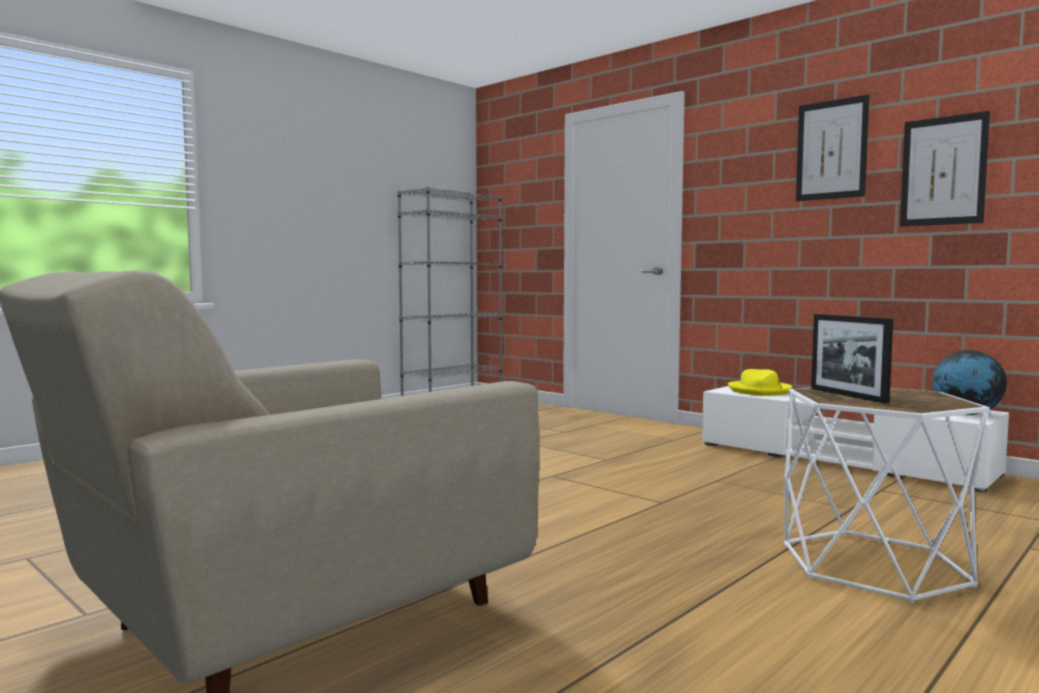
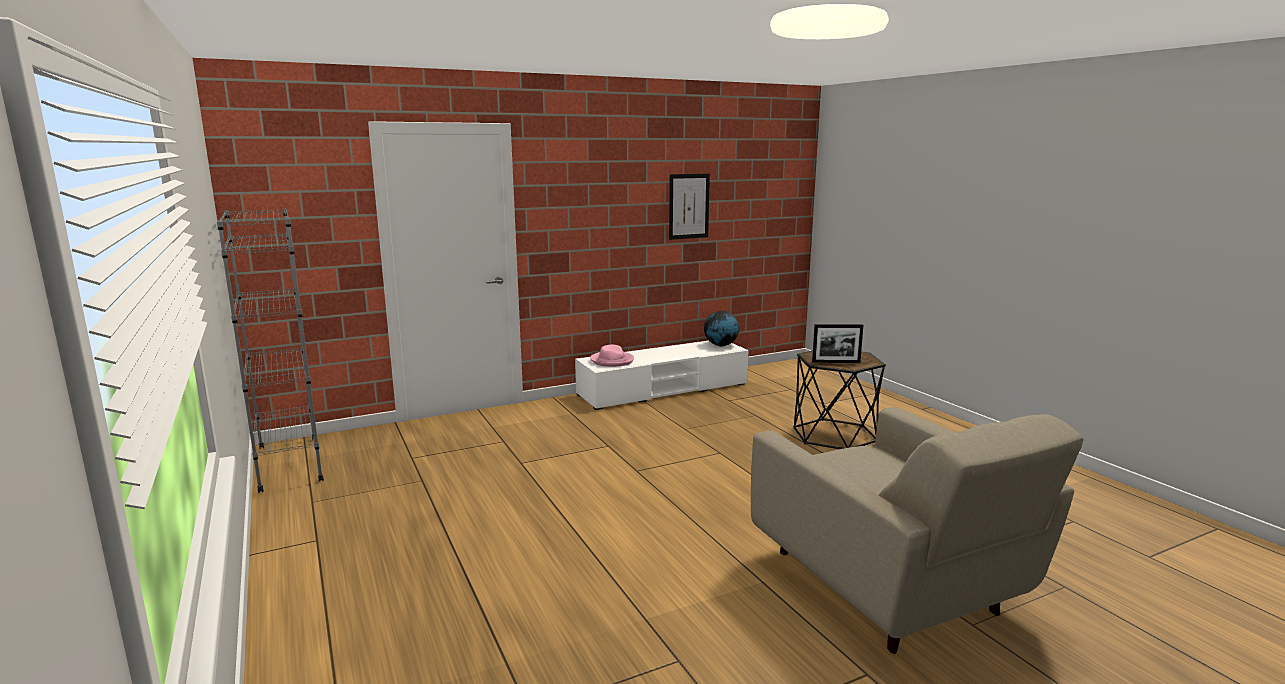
camera: 70 degrees left, 10 degrees up
(760, 391) = (612, 361): yellow hat -> pink hat
(831, 150) = (628, 187): picture -> none
(873, 565) = (834, 435): white side table -> black side table

